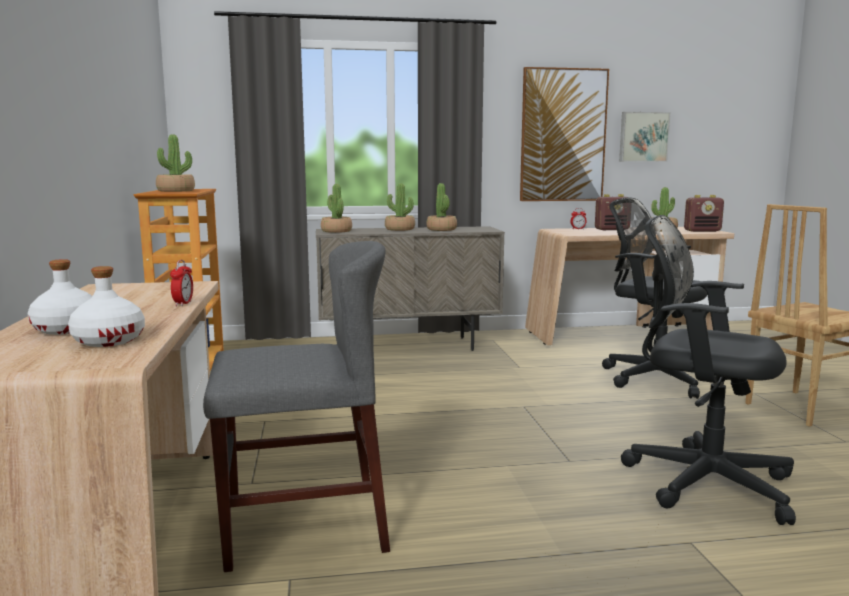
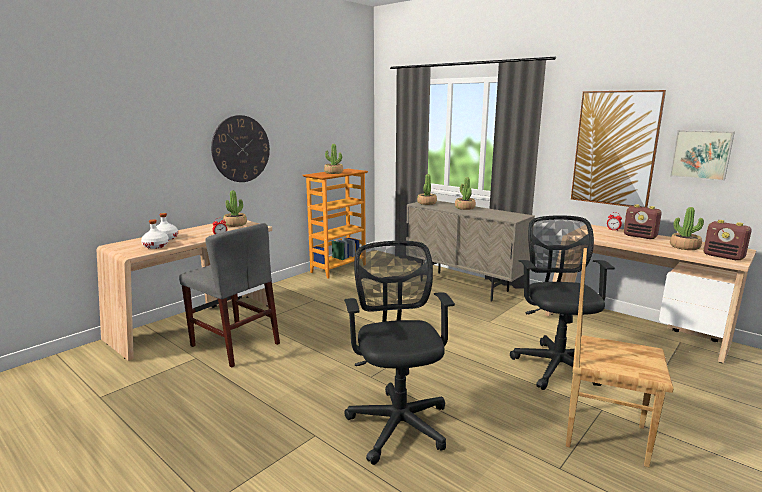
camera: 50 degrees right, 5 degrees up
(71, 124) = (241, 149): none -> wall clock
(441, 229) = (486, 213): potted plant -> potted plant (235, 224)

